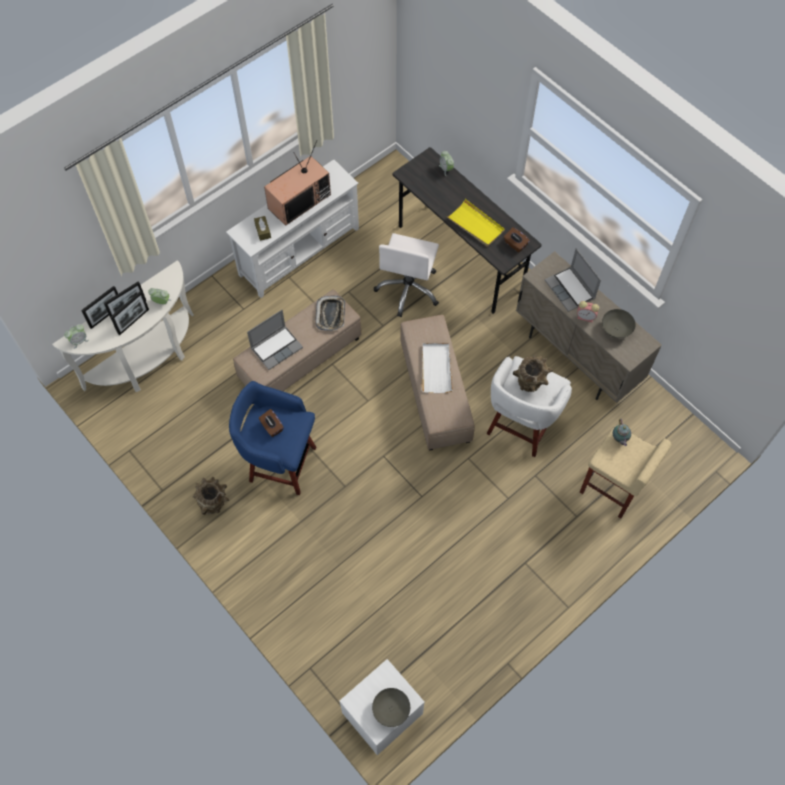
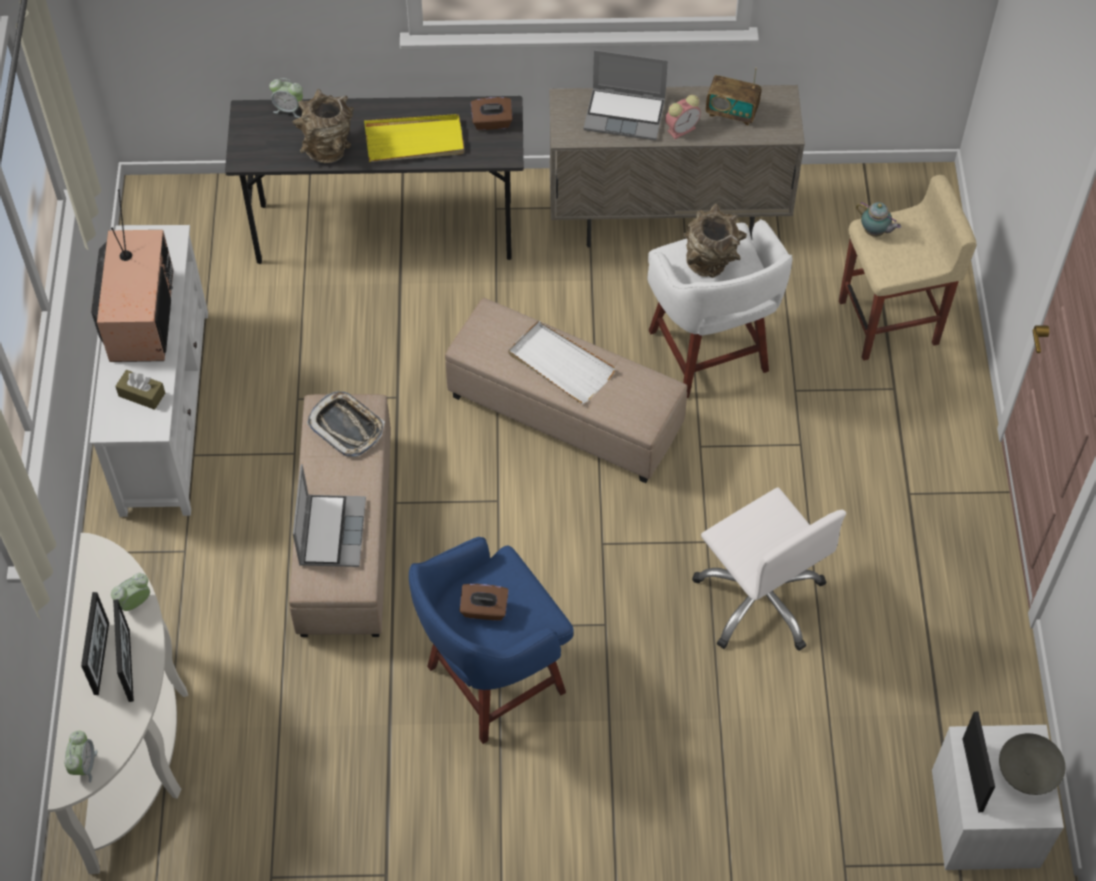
camera: 50 degrees left, 5 degrees down
(106, 316) = (78, 697): picture frame -> picture frame (972, 775)
(214, 503) = (474, 816): brown vase -> brown vase (328, 148)
(408, 289) = (371, 325): white office chair -> white office chair (760, 598)
(616, 330) = (731, 112): grey bowl -> radio

